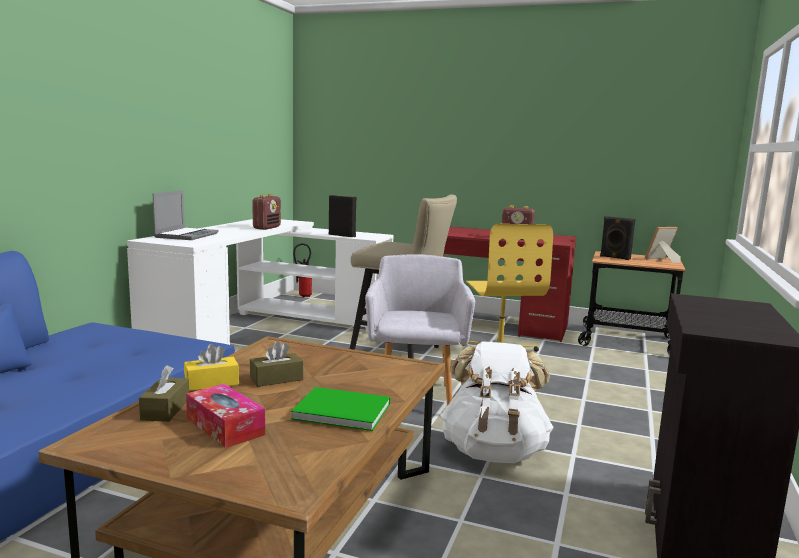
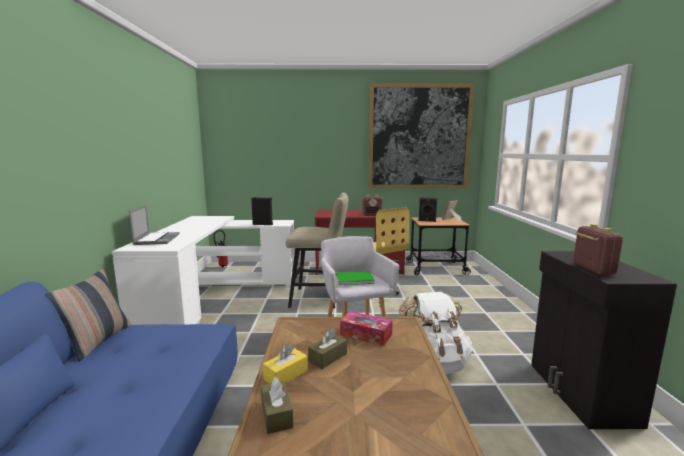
camera: 20 degrees left, 0 degrees up
(78, 334) = (97, 341): none -> pillow
(225, 426) = (342, 419): tissue box -> tissue box (366, 335)
(267, 228) = (209, 225): radio -> radio (593, 269)
(340, 410) = (403, 377): green book -> green book (353, 279)
(619, 115) = (418, 137): none -> picture

